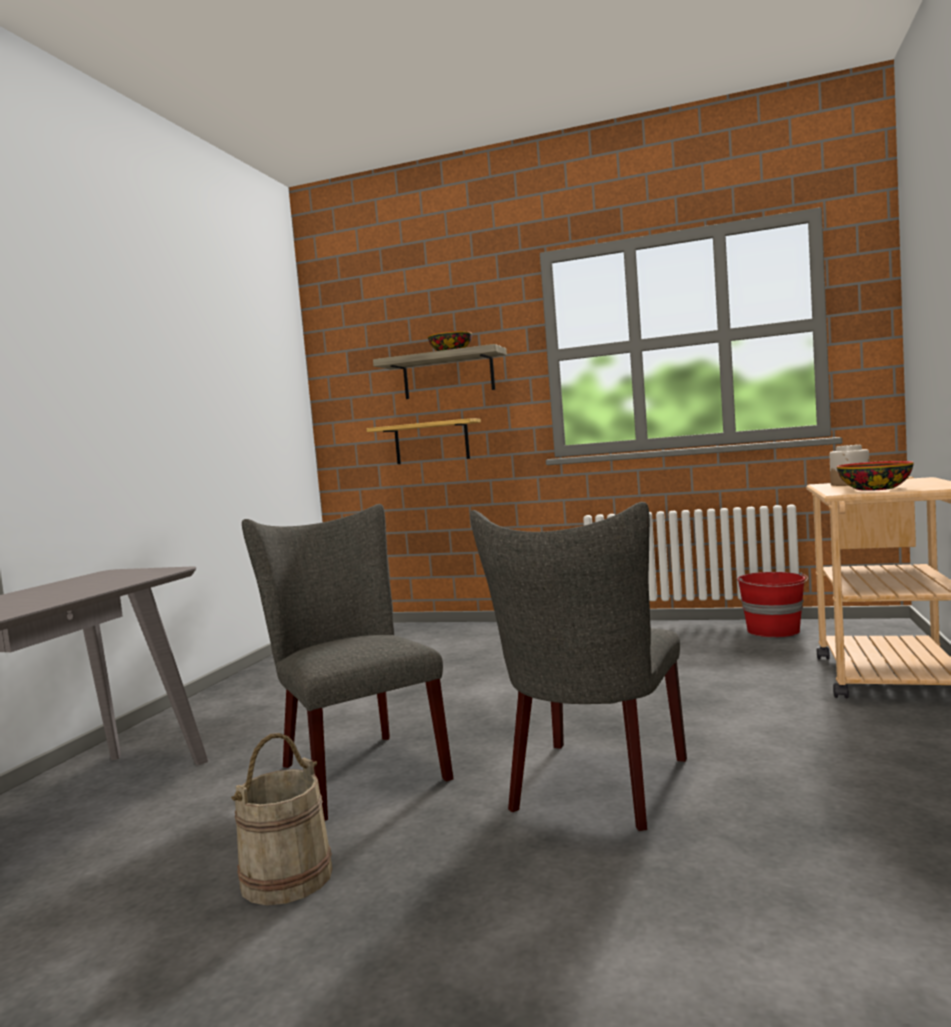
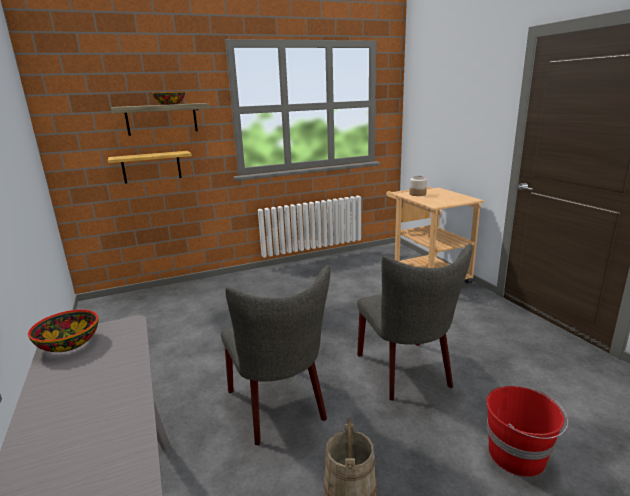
camera: 40 degrees left, 15 degrees up
(356, 769) = (279, 408): grey chair -> grey chair turned 135 degrees counterclockwise
(774, 631) = (357, 258): red bucket -> red bucket (518, 455)
(874, 489) = (442, 200): bowl -> bowl (68, 344)

